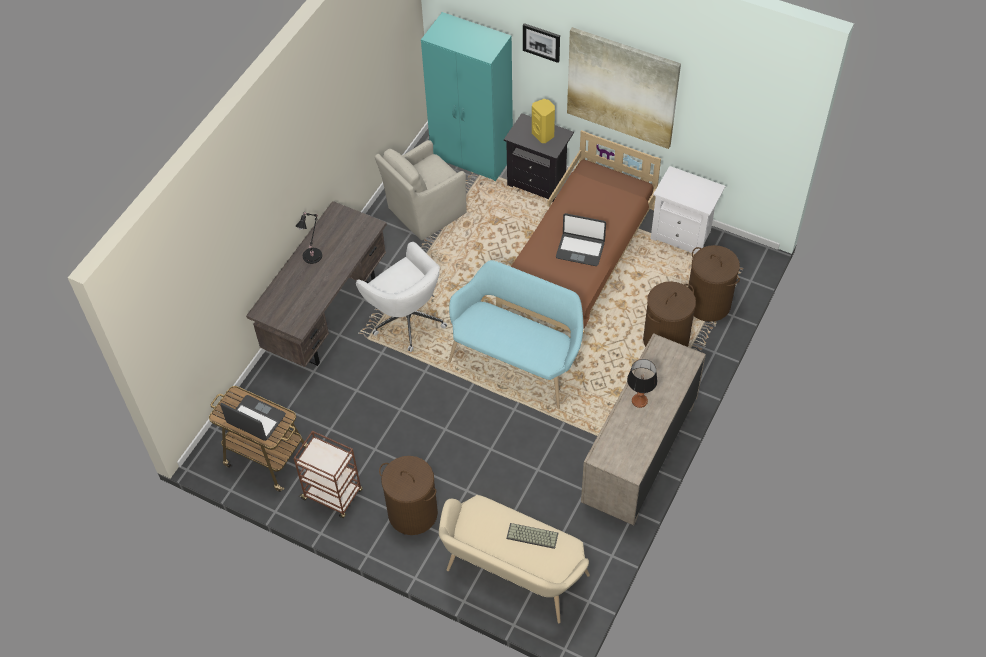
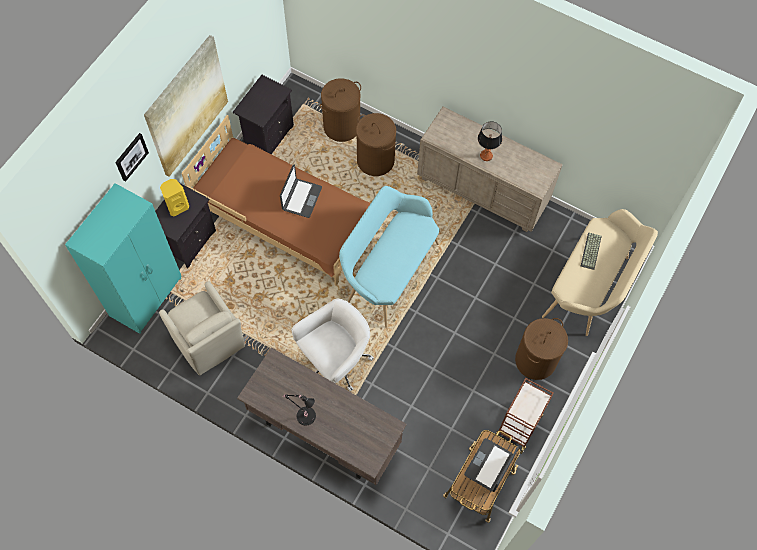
camera: 90 degrees left, 10 degrees up
(683, 235) = (268, 135): white nightstand -> black nightstand

